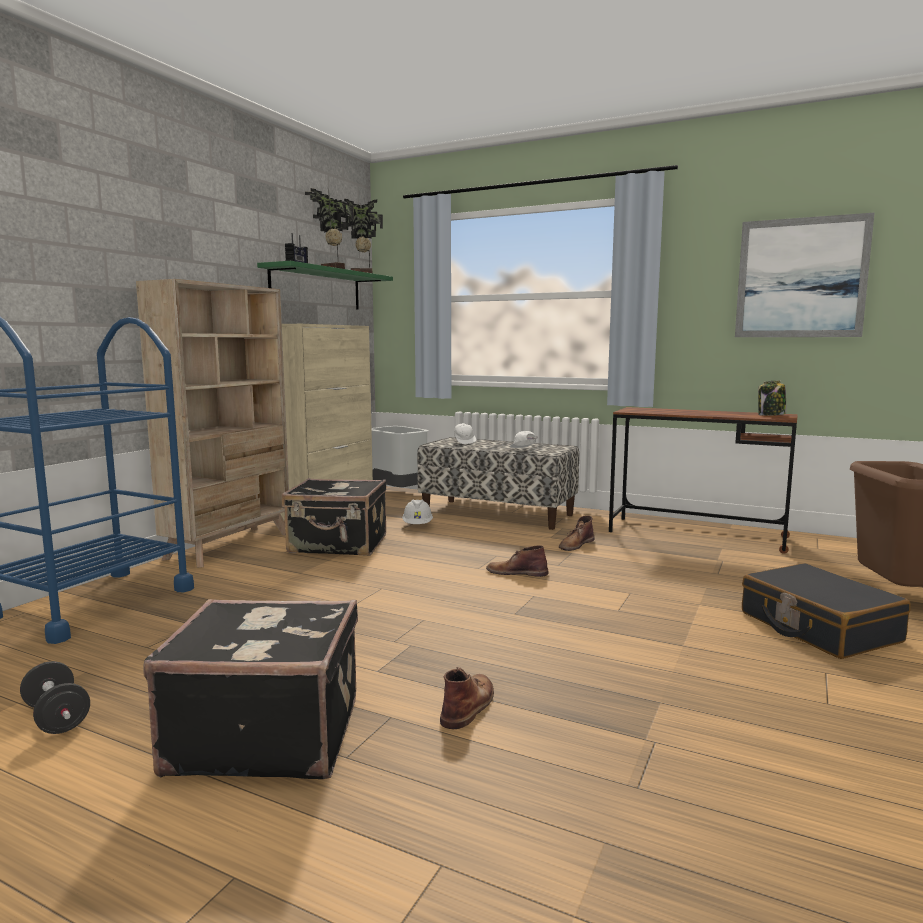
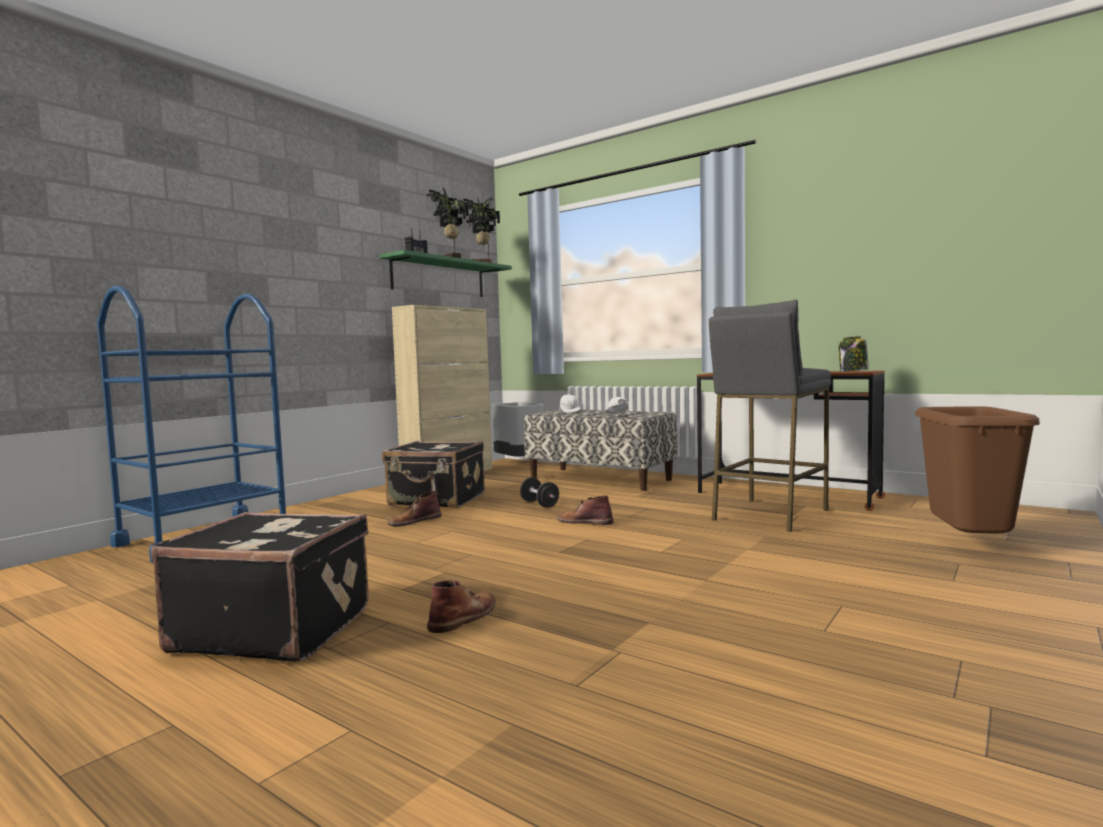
camera: 10 degrees right, 5 degrees down
(57, 718) = (120, 611): black dumbbell -> black dumbbell (539, 504)
(230, 546) = (344, 500): beige bookcase -> none
(417, 526) = (518, 487): white hard hat -> none
(576, 544) = (658, 502): brown boot -> brown boot (414, 521)
(693, 560) = (768, 514): none -> grey stool
(801, 278) = (883, 236): picture -> none
(818, 627) = (861, 570): black suitcase -> none

